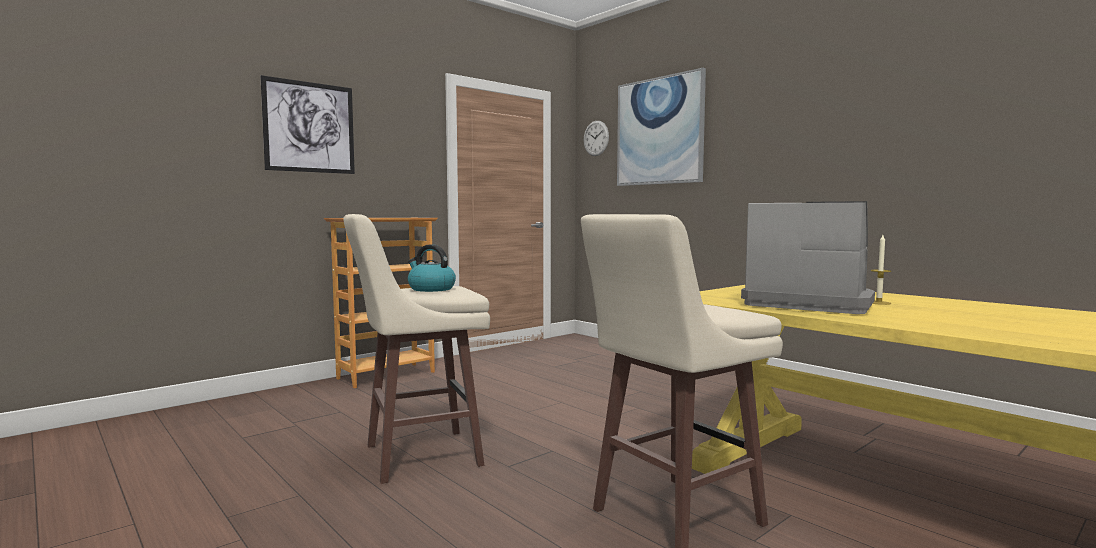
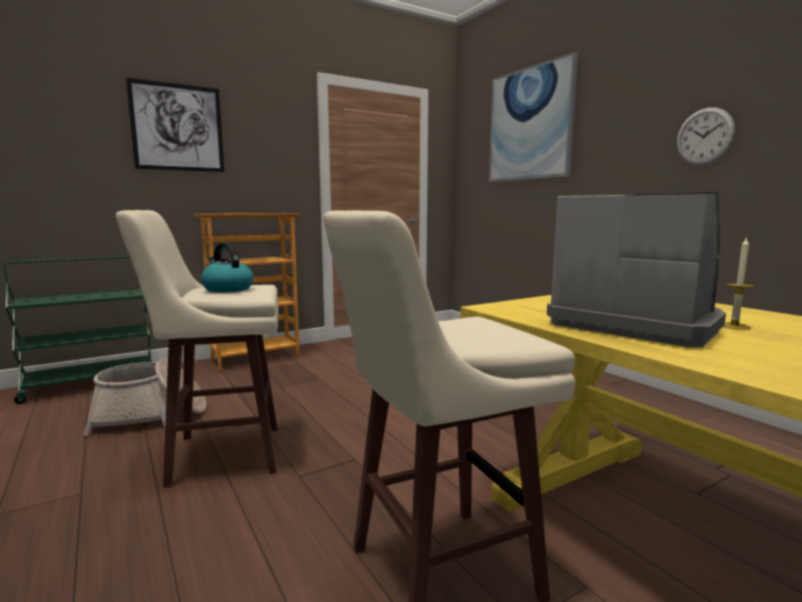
camera: 10 degrees right, 5 degrees up
(216, 408) = (91, 384): none -> green cart
(313, 430) = (151, 415): none -> basket
(596, 138) = (472, 135): wall clock -> wall clock (704, 136)

